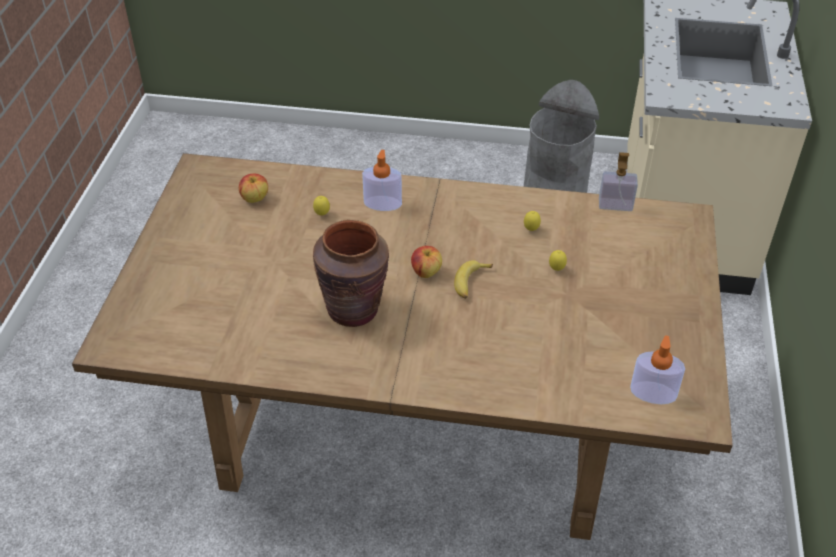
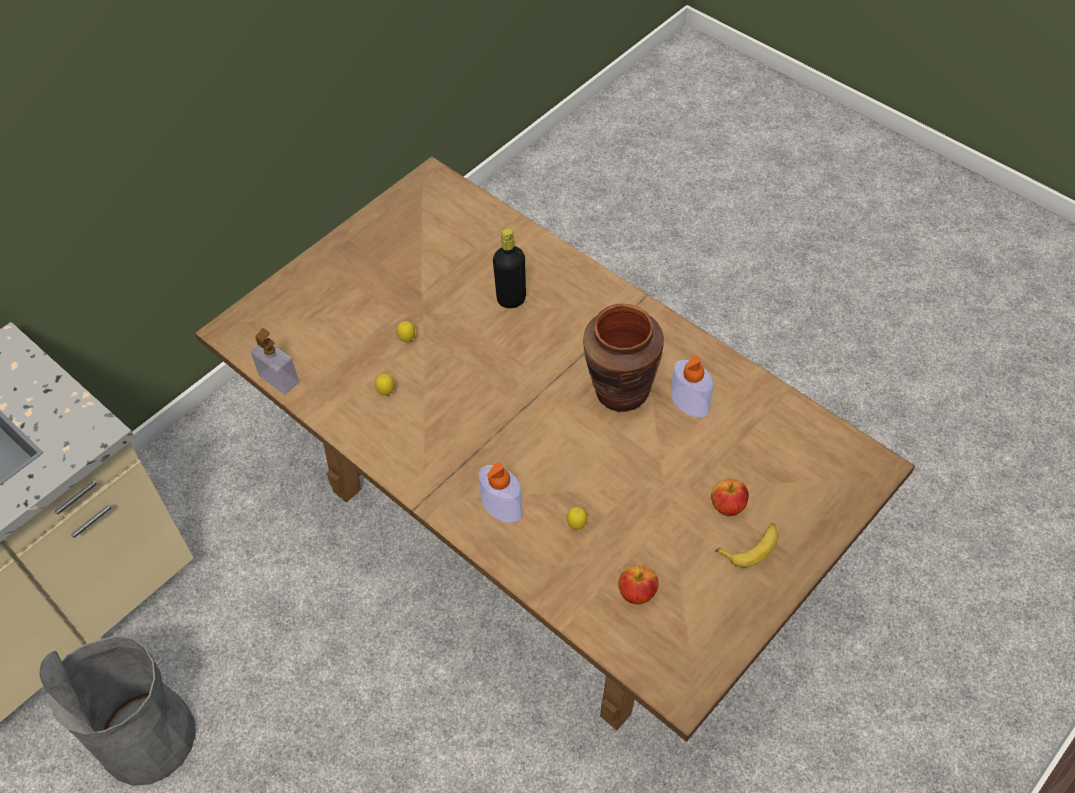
camera: 145 degrees left, 10 degrees up
(426, 272) = (525, 397): apple -> apple (728, 506)
(471, 283) = (495, 364): banana -> banana (751, 547)
(507, 339) = (511, 299): none -> black bottle
(653, 393) = (444, 208): soap dispenser -> soap dispenser (689, 402)

